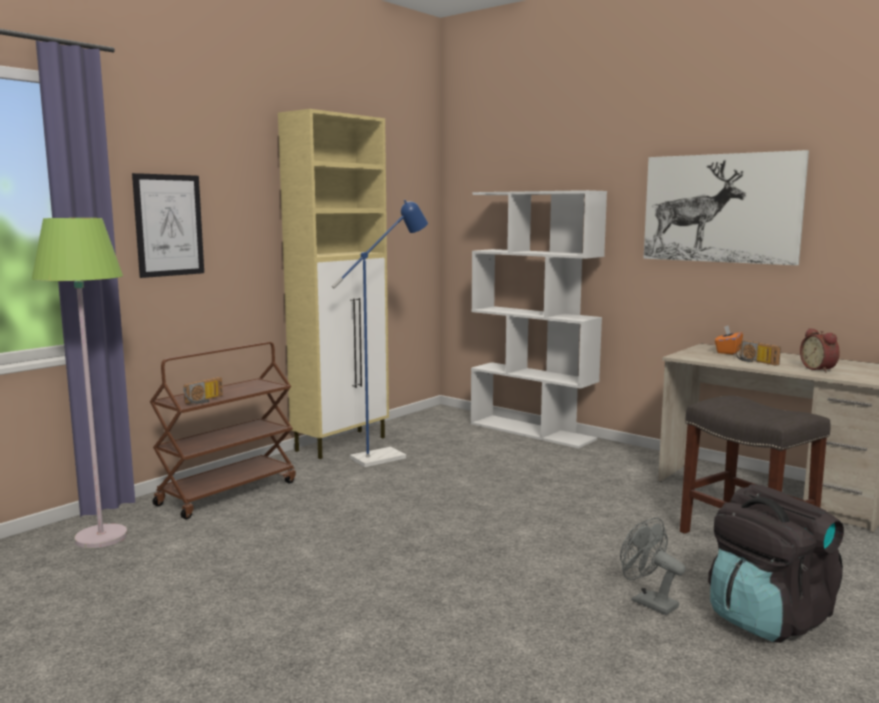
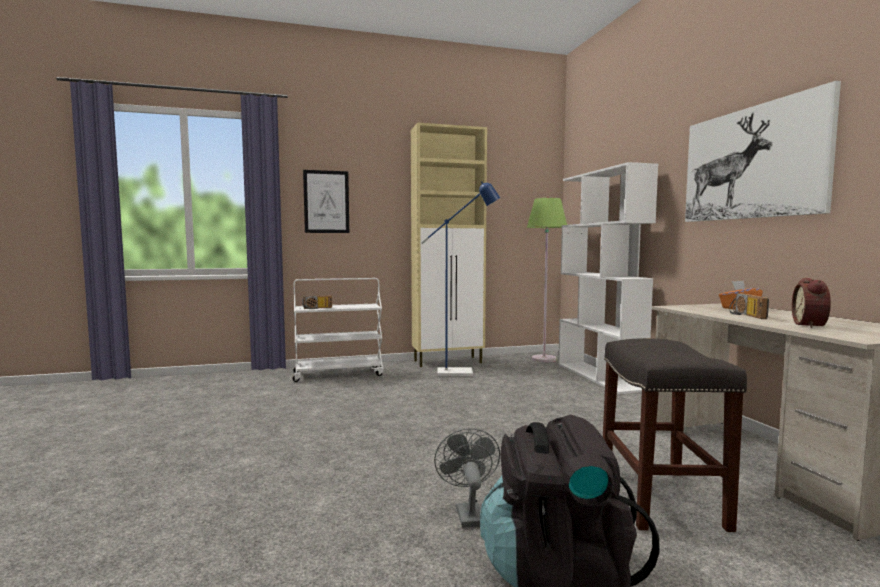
camera: 35 degrees right, 5 degrees down
(101, 537) = (246, 381): green floor lamp -> green floor lamp (544, 359)
(228, 492) = (339, 374): brown cart -> white cart

